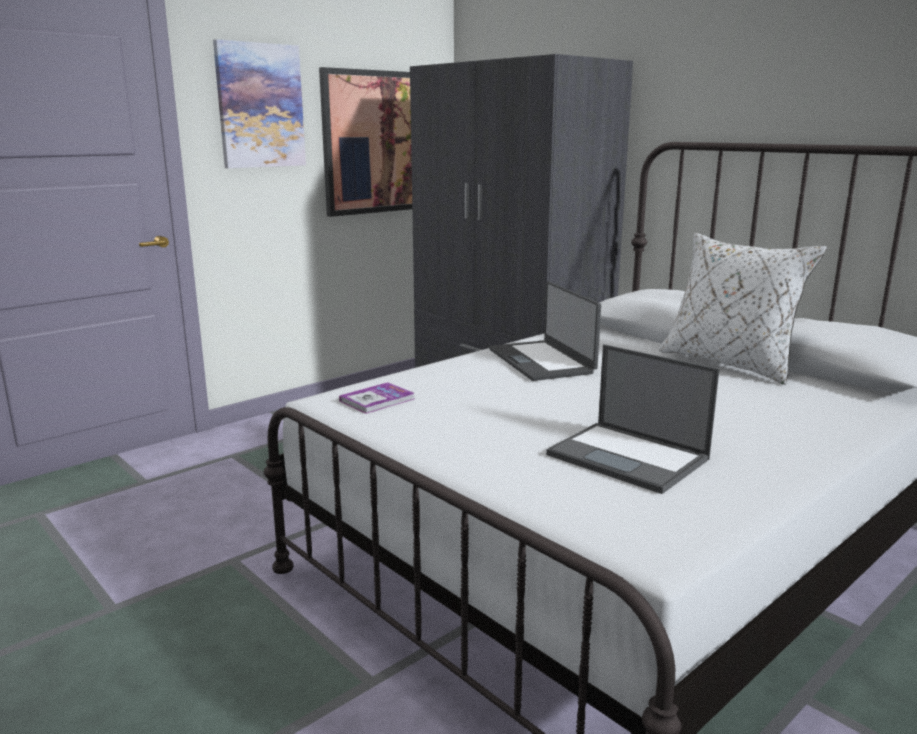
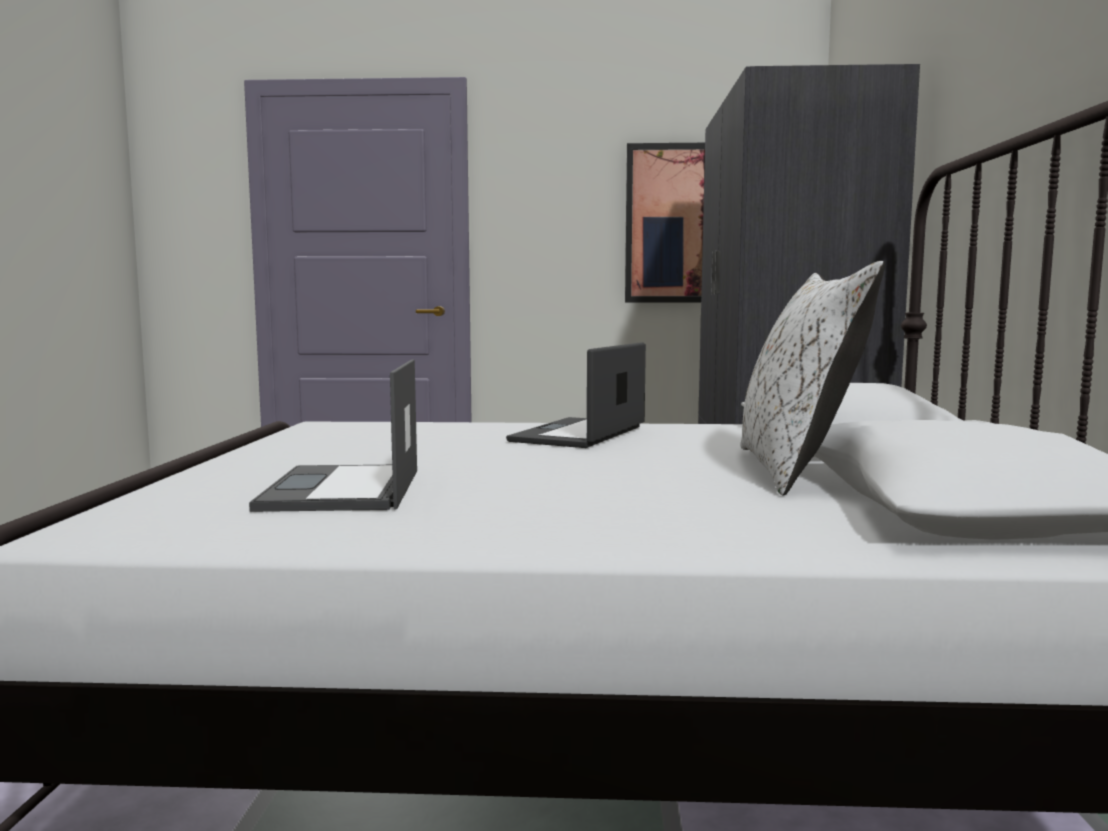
camera: 45 degrees right, 10 degrees down
(260, 106) = (554, 186): picture -> none
(377, 400) = (346, 428): book -> none

